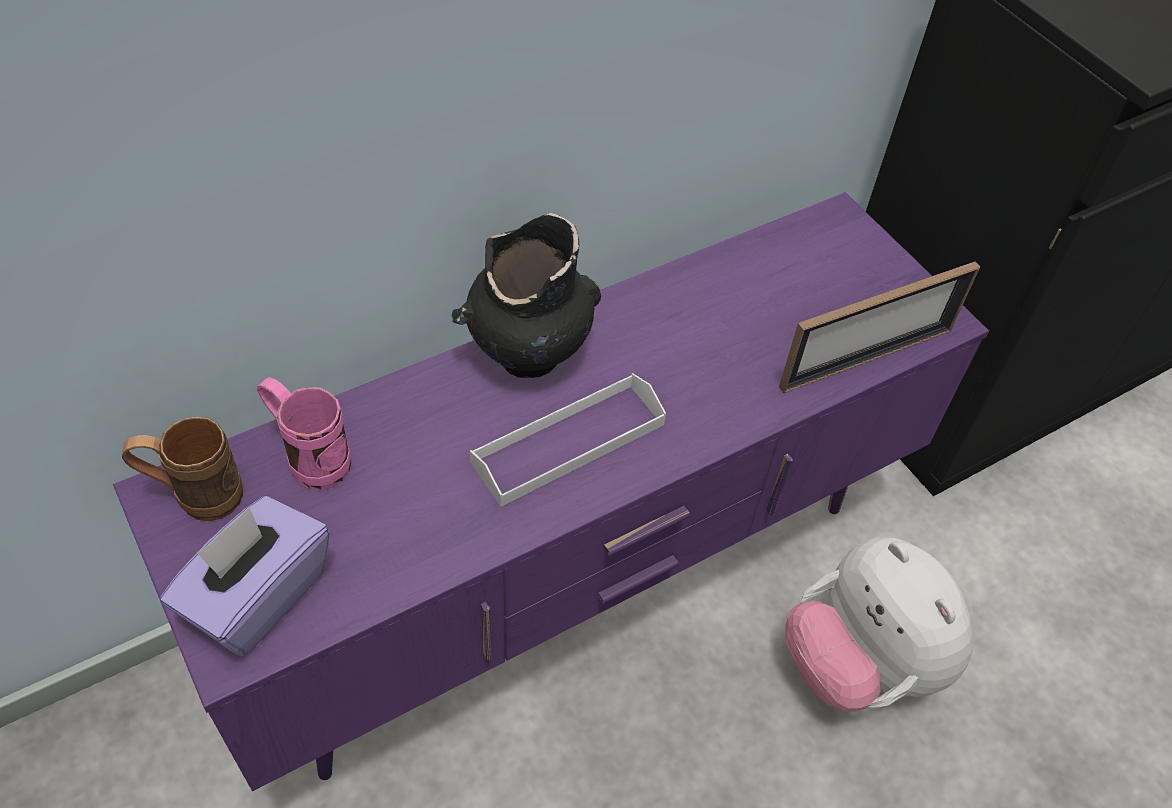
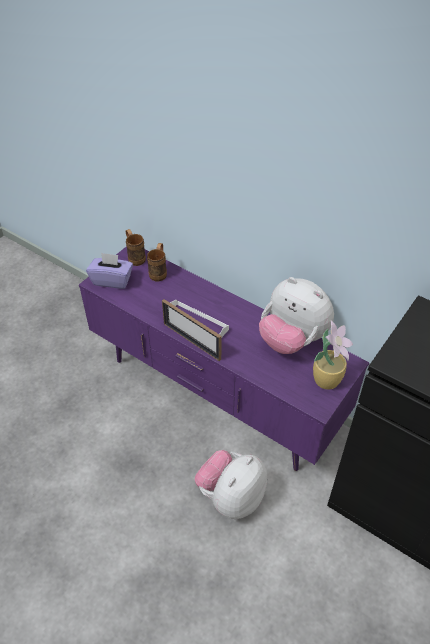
camera: 70 degrees right, 5 degrees down
(310, 457) = (159, 272): pink mug -> brown mug
(527, 354) = (225, 301): black vase -> none
(726, 282) = (292, 340): none -> plush toy
(866, 358) = (283, 388): picture frame -> picture frame (191, 341)
(869, 274) = (327, 379): none -> potted plant

